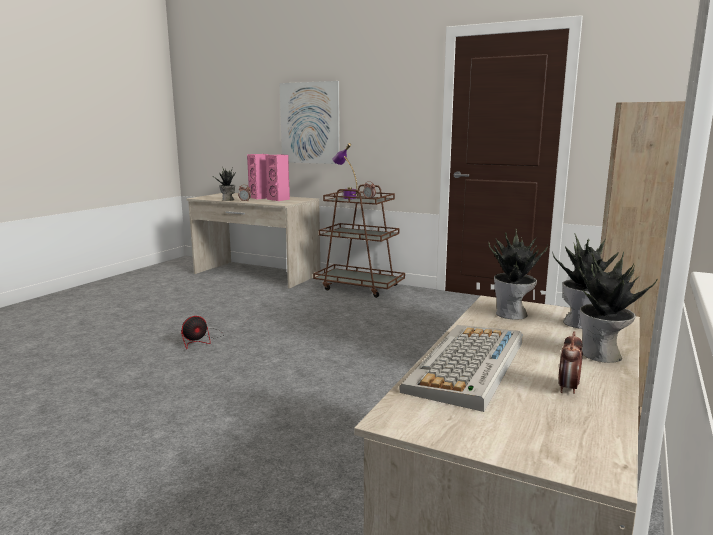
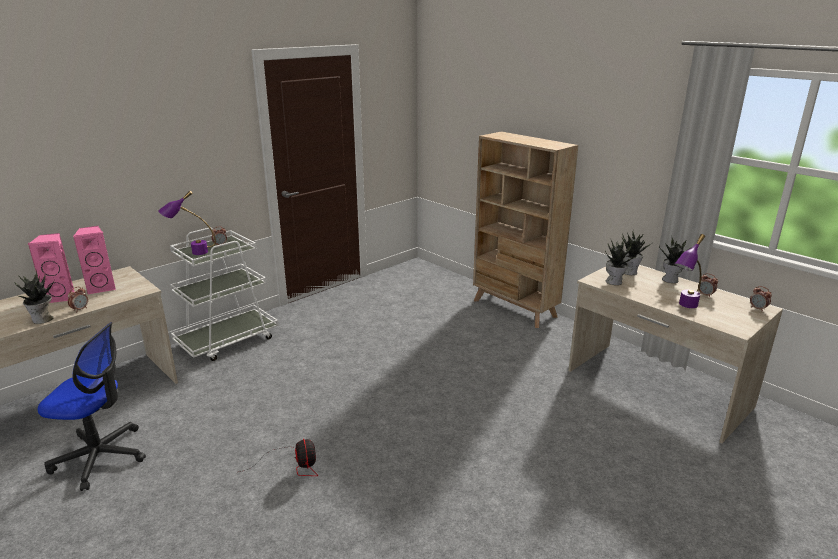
camera: 70 degrees left, 10 degrees up
(197, 291) = (100, 457): none -> office chair
(310, 123) = (93, 174): picture -> none
(359, 287) = (228, 340): brown cart -> white cart
(468, 366) = (684, 307): keyboard -> purple table lamp
(572, 454) = (758, 309): none -> alarm clock

